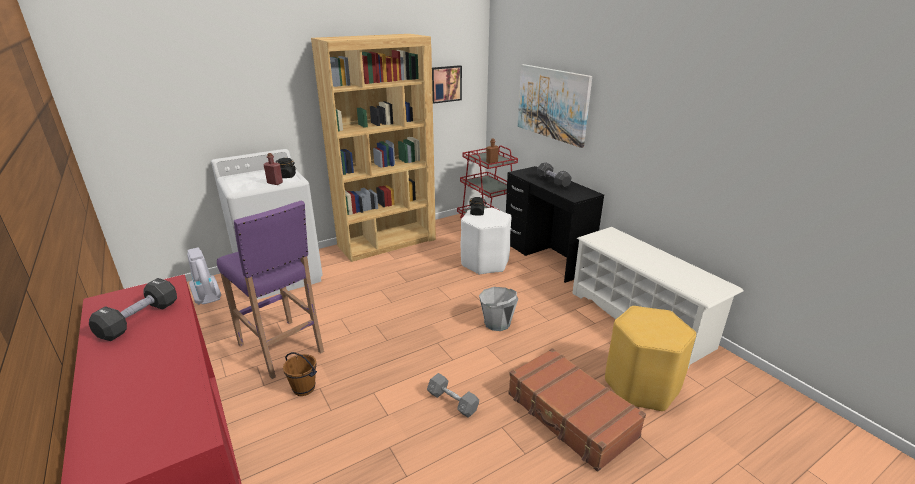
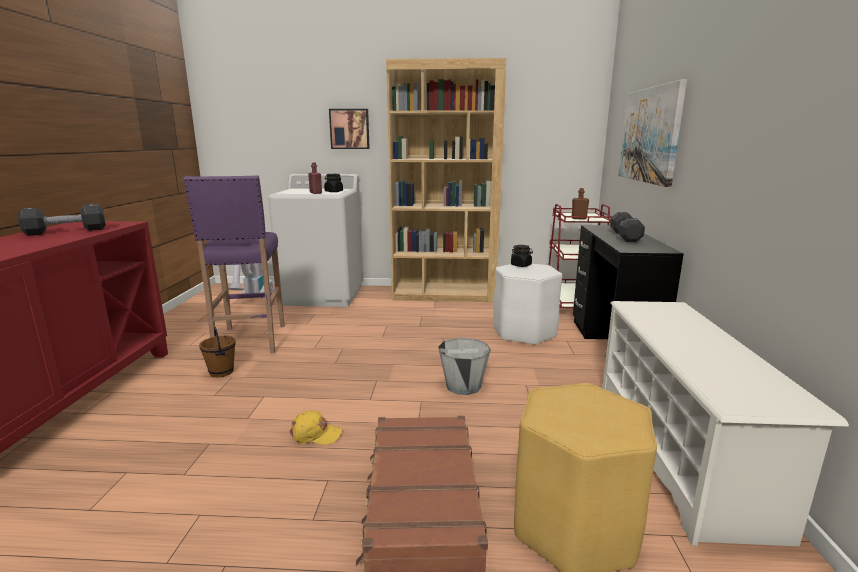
camera: 35 degrees right, 10 degrees down
(445, 84) = (545, 126): picture -> picture (349, 129)
(452, 402) = (315, 434): grey dumbbell -> yellow cap

